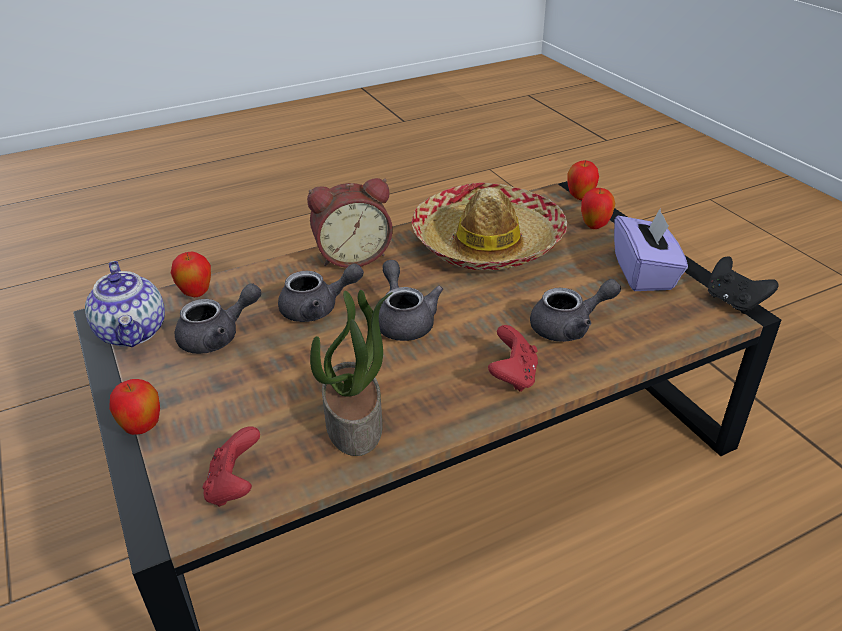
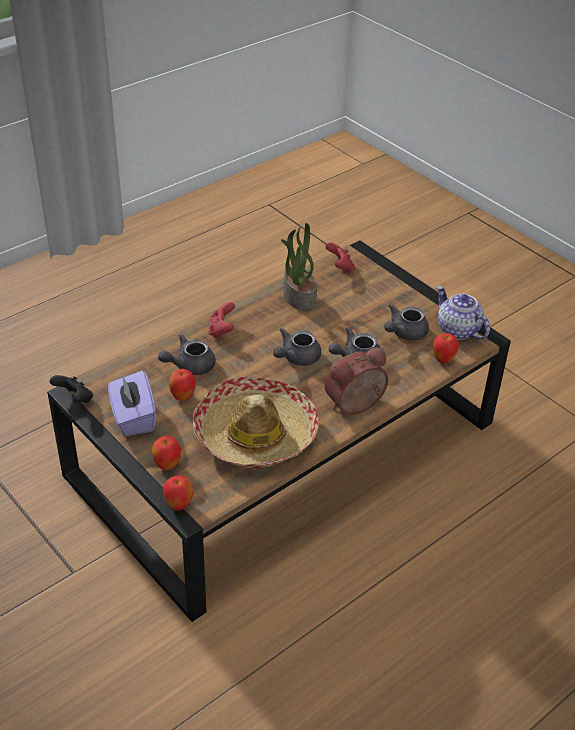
camera: 165 degrees right, 5 degrees up
(142, 428) = (402, 284): apple -> apple (183, 397)
(404, 320) = (296, 358): grey teapot -> grey teapot turned 75 degrees clockwise

